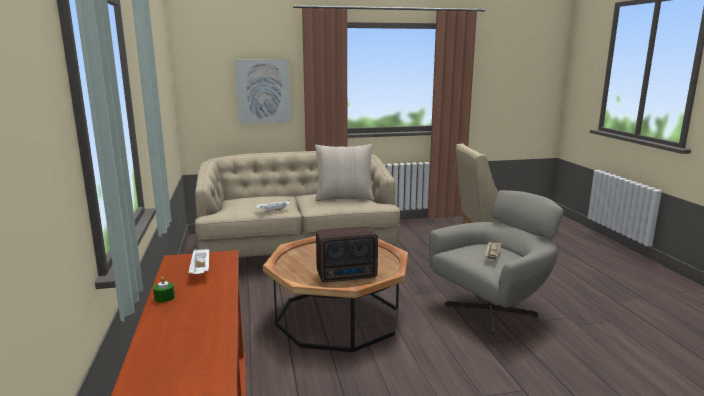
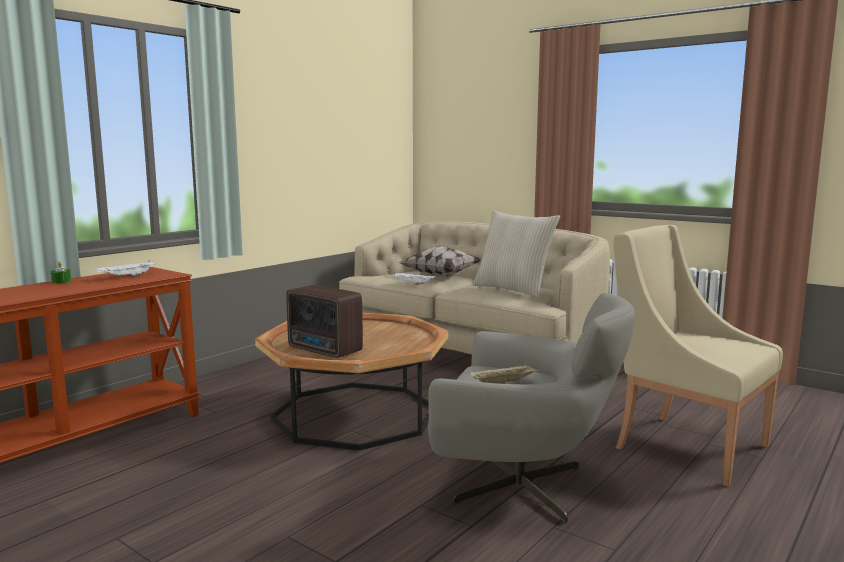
camera: 50 degrees right, 5 degrees down
(263, 91) = (497, 145): picture -> none
(268, 199) = (440, 275): none -> pillow

